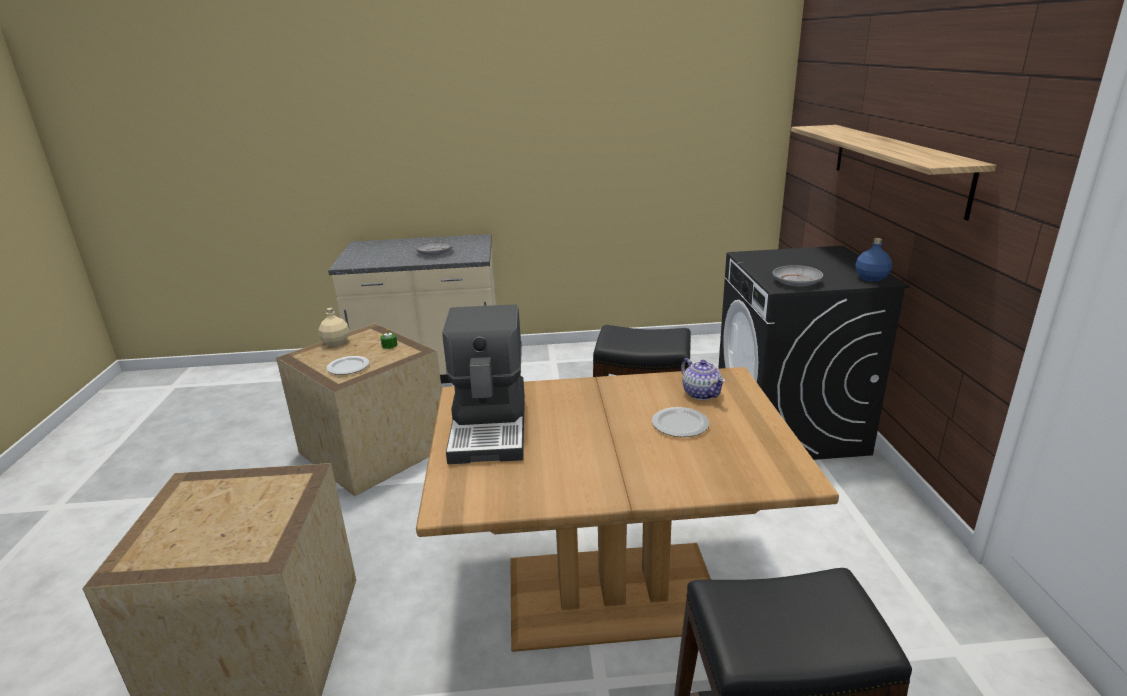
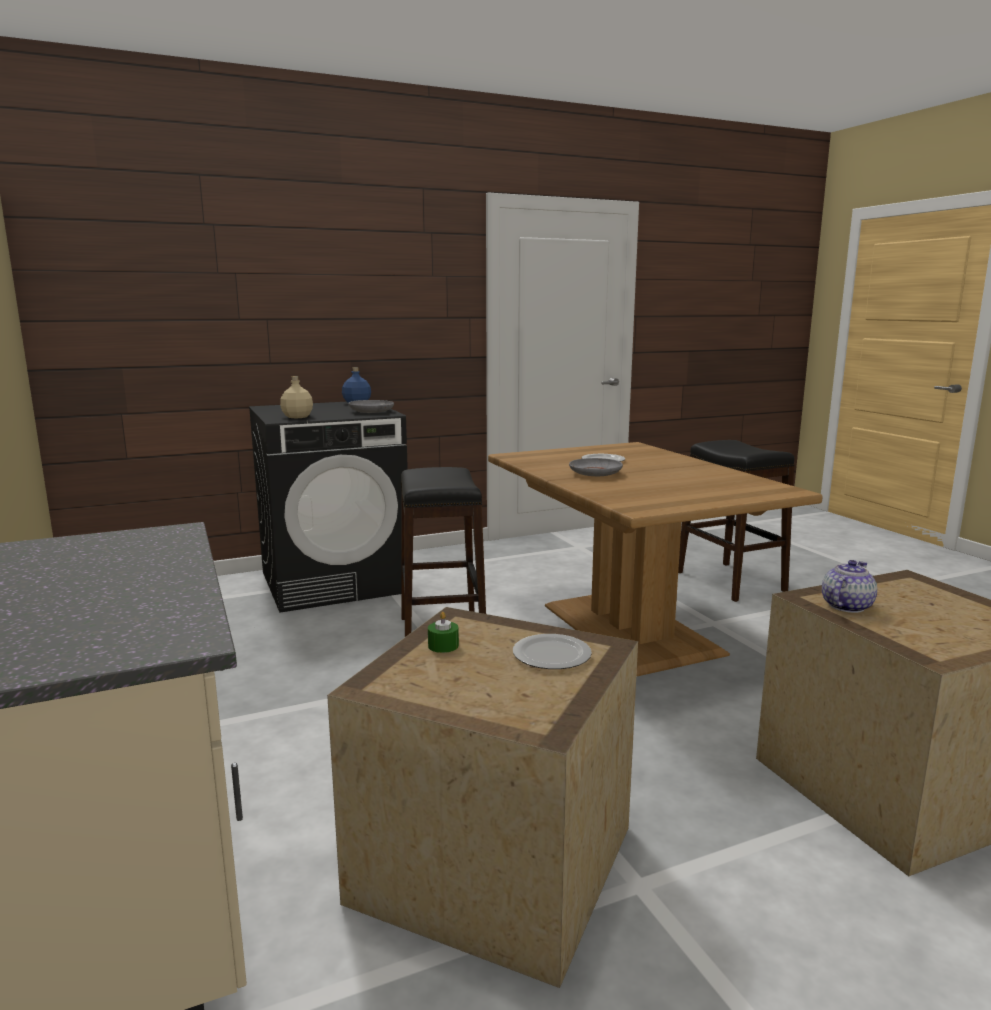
camera: 110 degrees left, 10 degrees down
(336, 342) = (453, 703): beige bottle -> beige bottle (297, 417)
(434, 253) = (114, 566): grey plate -> grey plate (595, 474)
(491, 427) = (678, 494): coffee machine -> none
(701, 393) = (549, 459): teapot -> teapot (845, 606)
(896, 166) = (308, 312): shelf -> none

